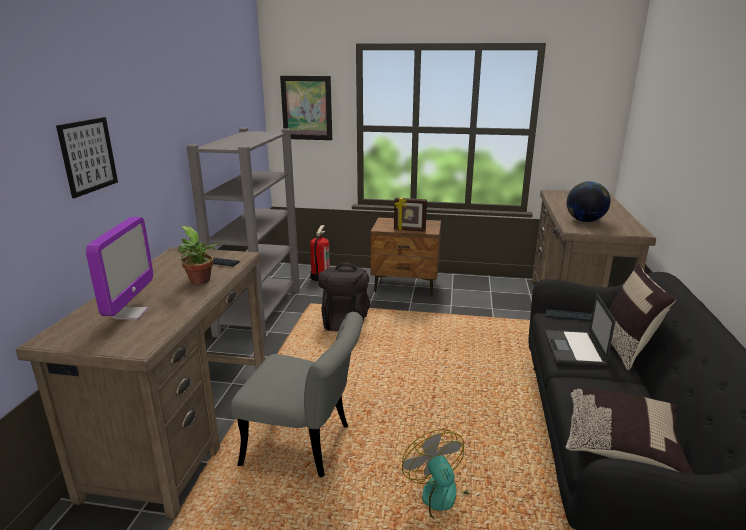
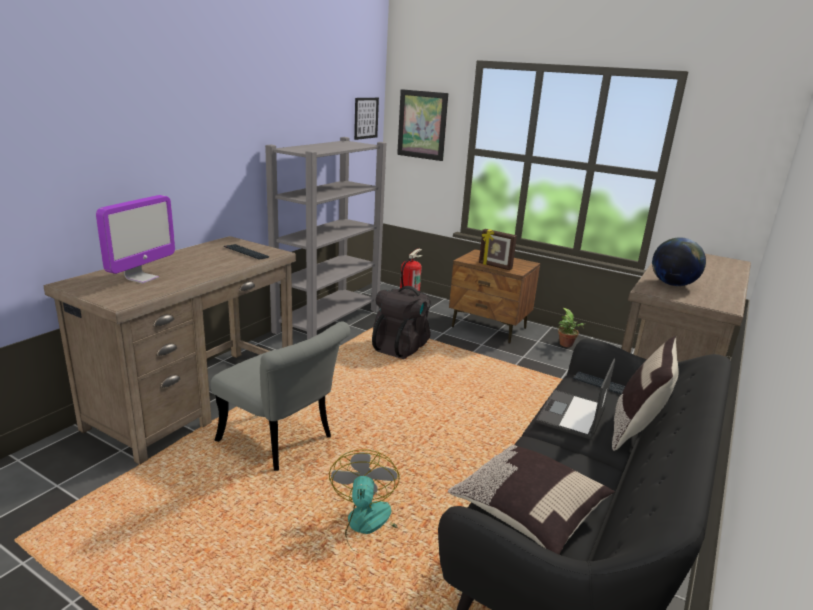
camera: 20 degrees right, 0 degrees up
(88, 156) = (147, 139): picture -> picture (366, 118)
(201, 281) = (221, 266): potted plant -> potted plant (567, 345)

